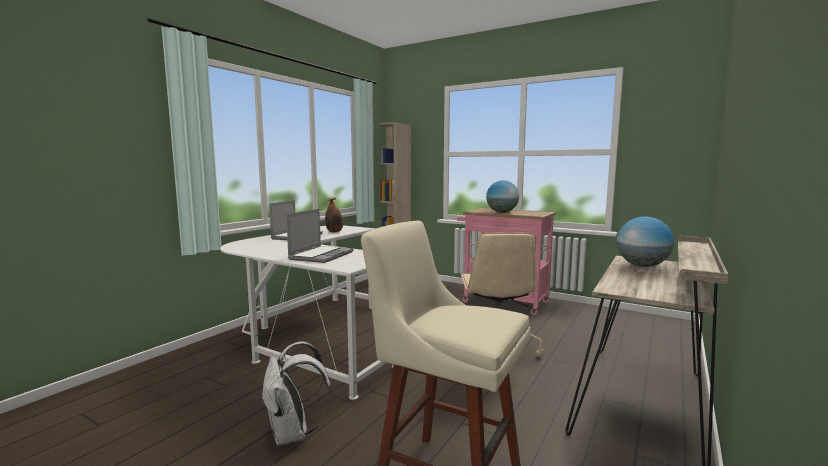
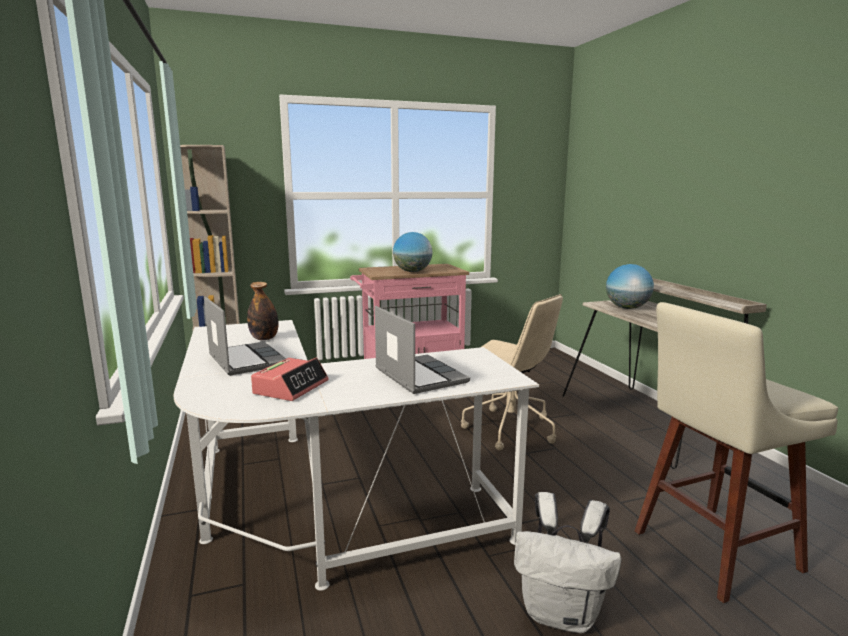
camera: 50 degrees left, 5 degrees up
(270, 247) = (291, 387): none -> alarm clock

